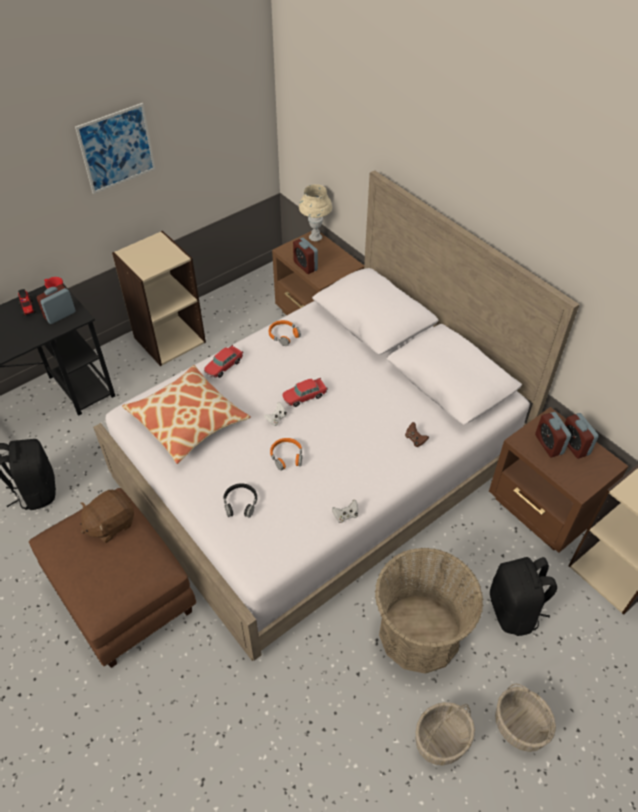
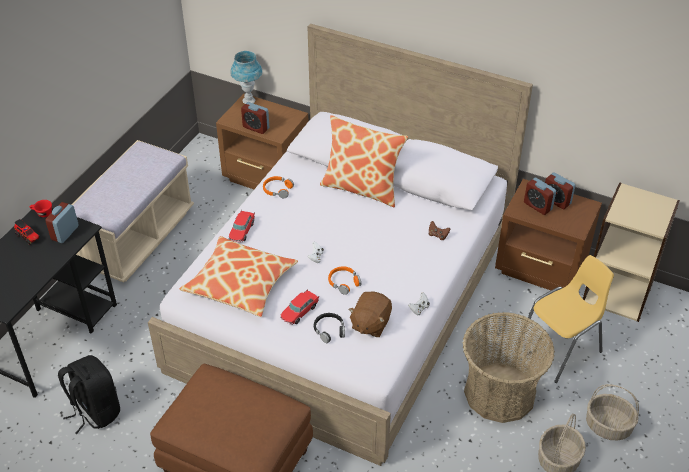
camera: 25 degrees left, 5 degrees down
(110, 524) = (220, 390): brown plush toy -> brown plush toy (370, 324)
(117, 148) = (72, 61): picture -> none
(169, 339) = (136, 238): beige bookcase -> beige bench
(304, 396) = (328, 232): toy car -> toy car (299, 312)
(315, 237) = (249, 101): beige table lamp -> blue table lamp
(367, 360) = (362, 188): none -> pillow
(514, 611) = (560, 349): black backpack -> yellow chair

